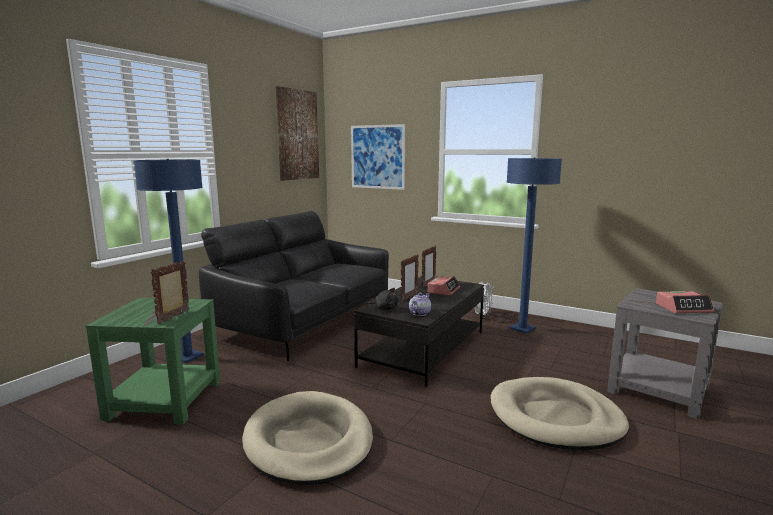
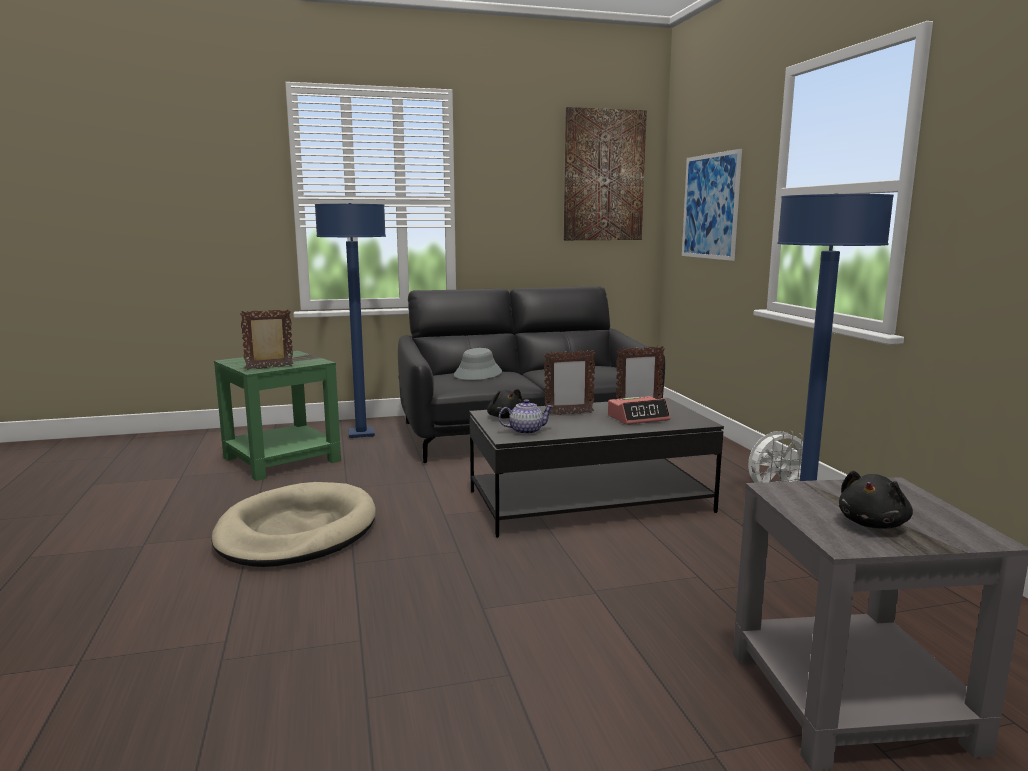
camera: 45 degrees right, 0 degrees up
(288, 285) = (478, 374): none -> grey hat
(555, 417) = (568, 637): beige dog bed -> none
(683, 308) = (873, 524): alarm clock -> black plush toy

